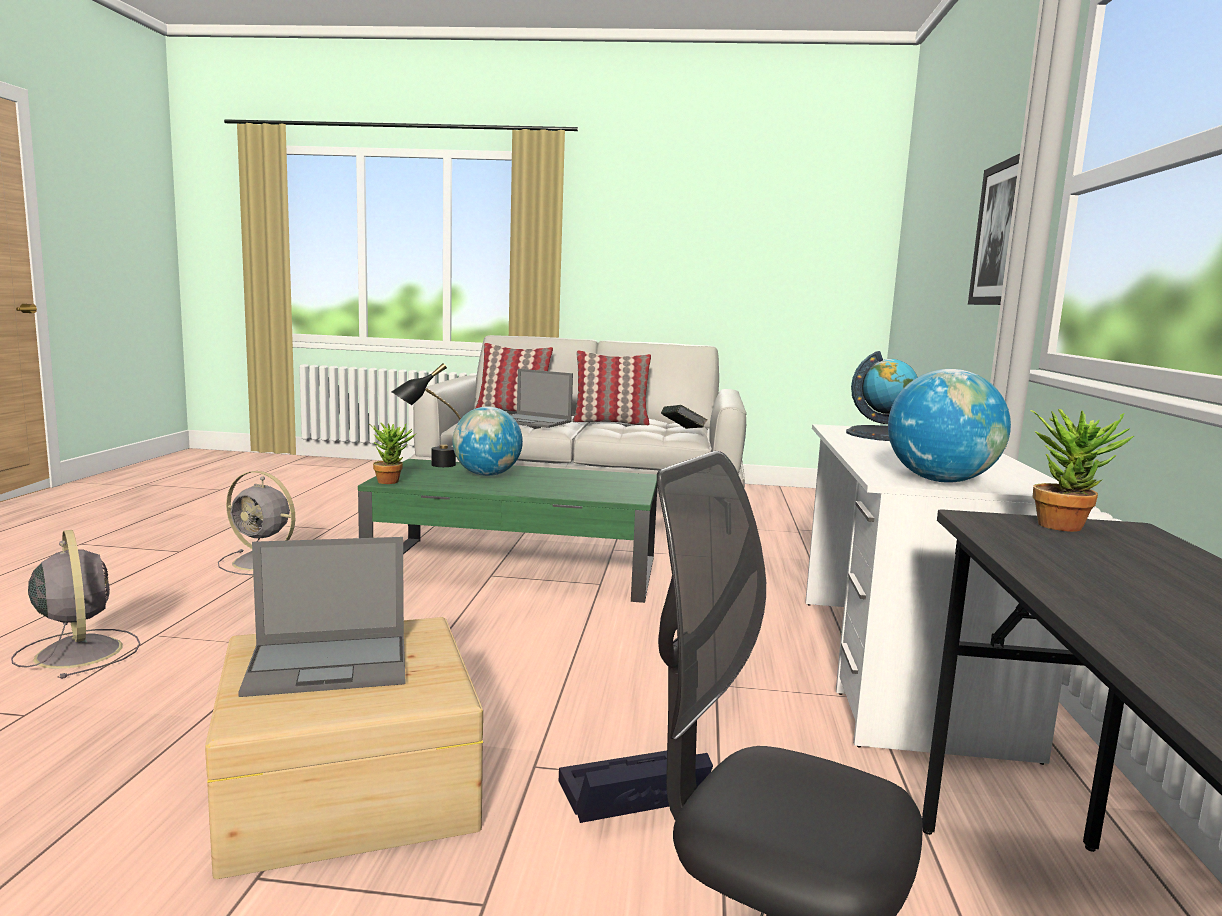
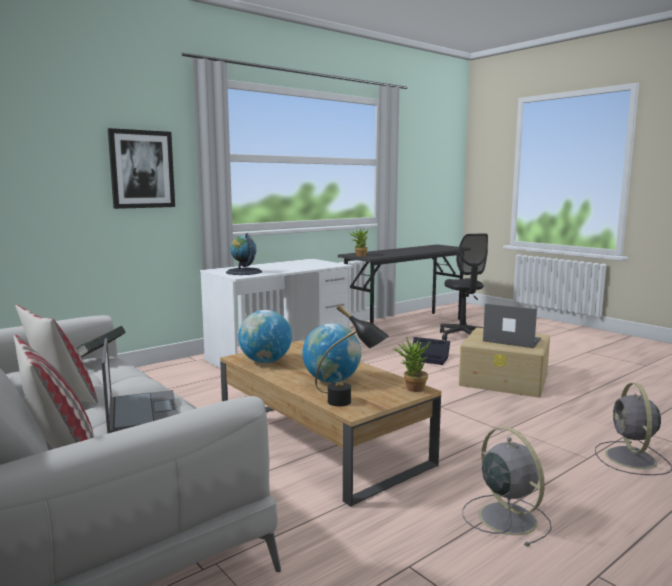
camera: 135 degrees left, 0 degrees up
(517, 568) = (320, 441): green coffee table -> brown coffee table
(941, 481) = (326, 263): globe -> globe (265, 361)

